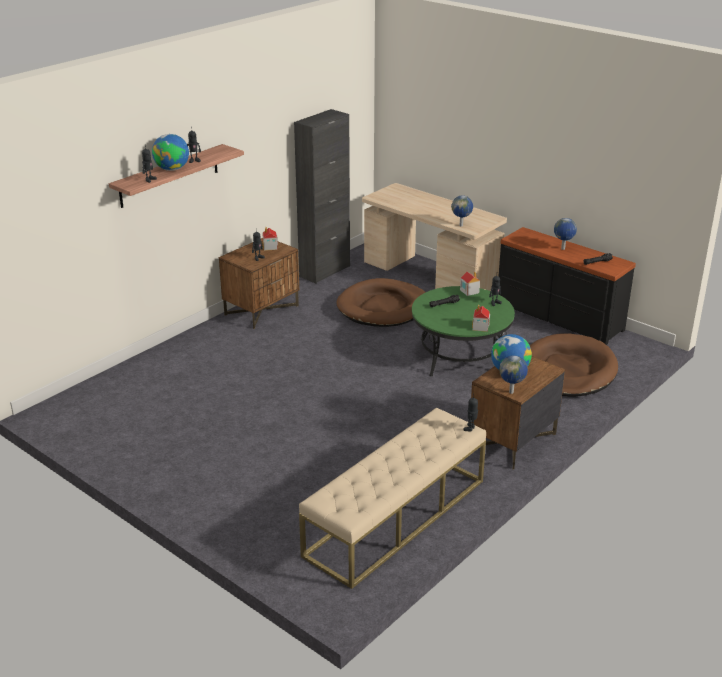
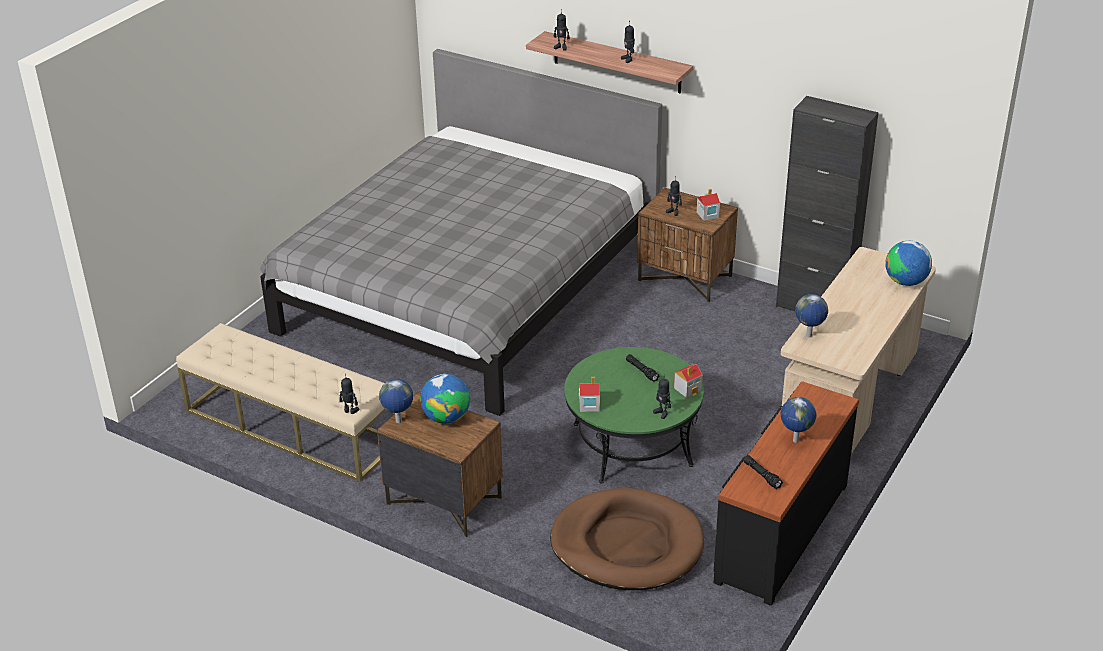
camera: 80 degrees right, 5 degrees up
(172, 169) = (596, 53): globe -> globe (905, 282)
(226, 407) = (467, 292): none -> grey bed
(383, 307) = (735, 368): brown dog bed -> none

